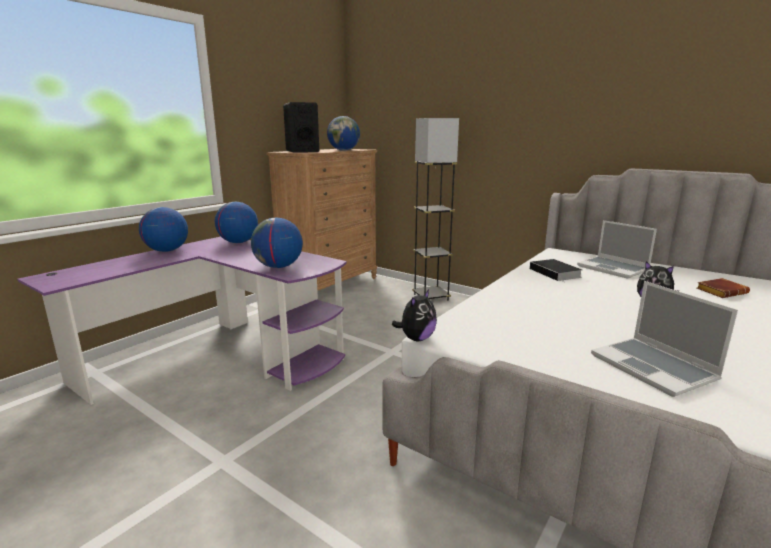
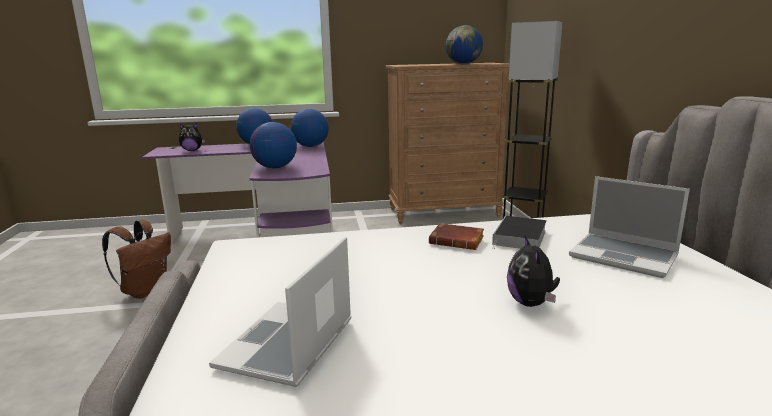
camera: 45 degrees right, 0 degrees up
(179, 458) = (145, 291): none -> brown backpack
(302, 151) = (415, 64): black speaker -> none
(416, 338) = (219, 243): plush toy -> plush toy (192, 150)
(613, 268) = (625, 256): laptop -> laptop turned 60 degrees counterclockwise
(721, 291) = (709, 338): brown book -> brown book (458, 241)

